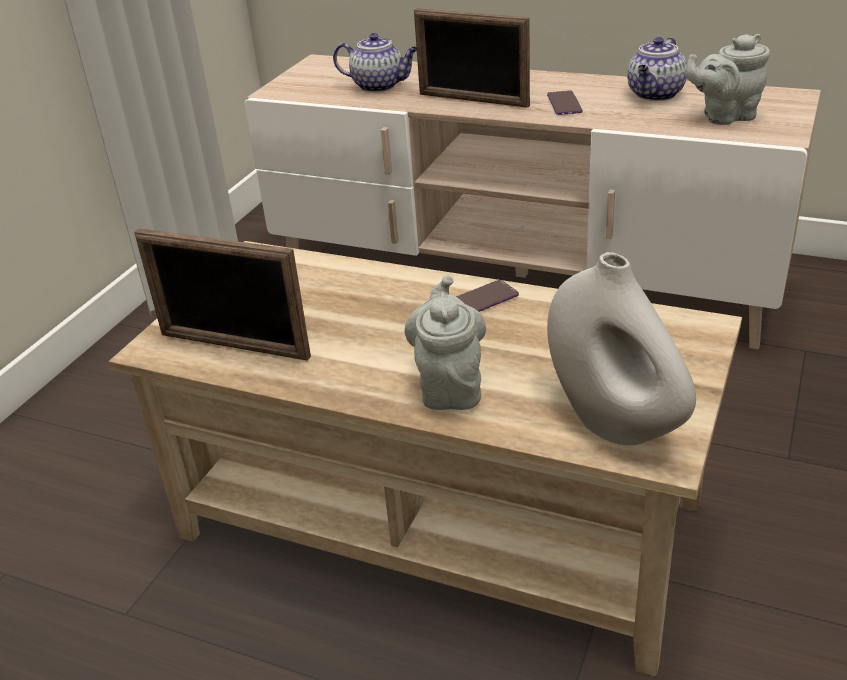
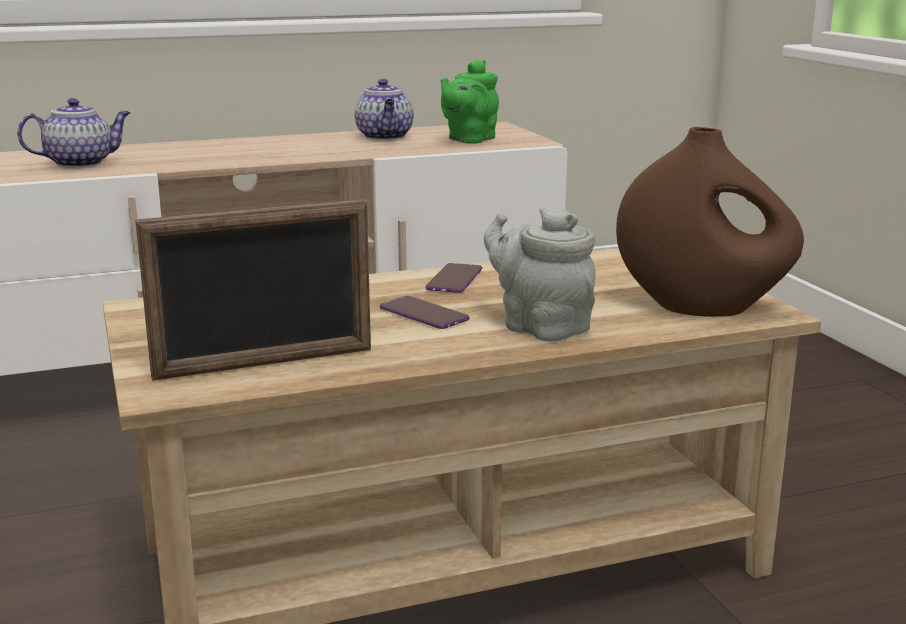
camera: 45 degrees left, 15 degrees down
(473, 100) = (215, 158): picture frame -> none
(564, 104) = (314, 150): phone -> phone (423, 314)
(614, 422) = (702, 308): white vase -> brown vase
(724, 116) = (469, 139): grey teapot -> green teapot

